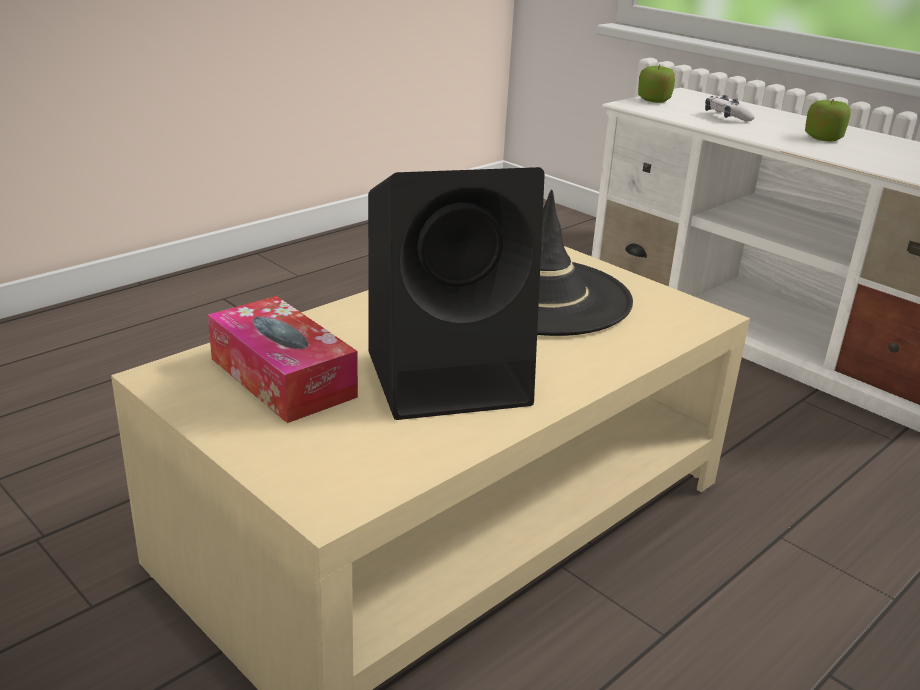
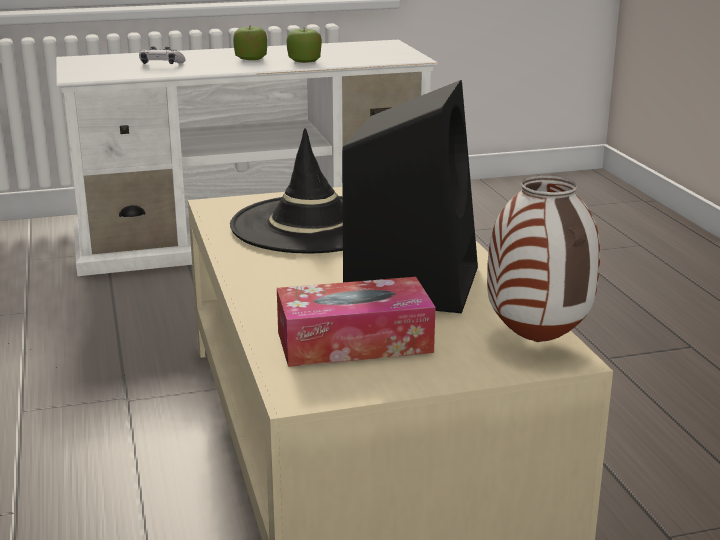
camera: 60 degrees left, 5 degrees down
(358, 482) = (539, 342): none -> vase
(653, 100) = (79, 70): apple -> apple (304, 61)

